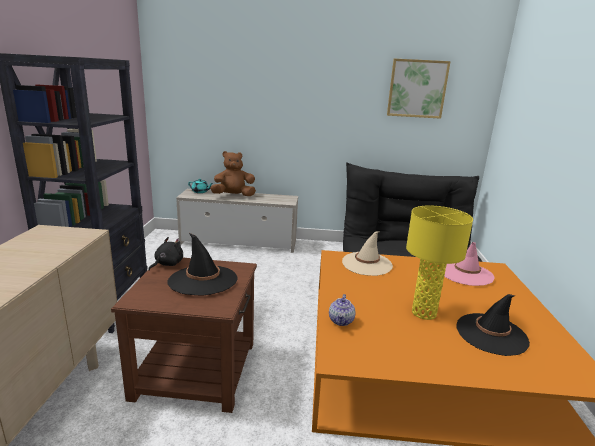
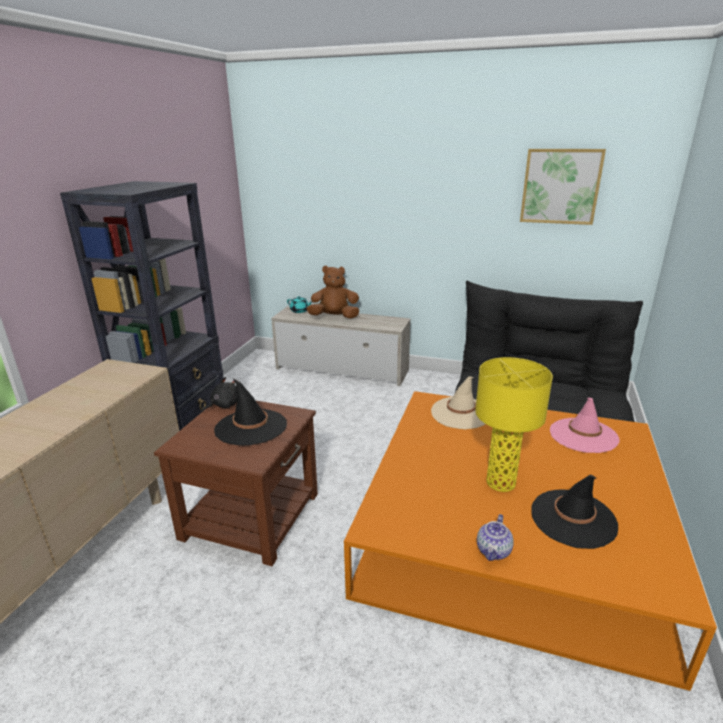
camera: 15 degrees right, 5 degrees up
(341, 321) = (397, 483): teapot -> teapot (494, 551)

